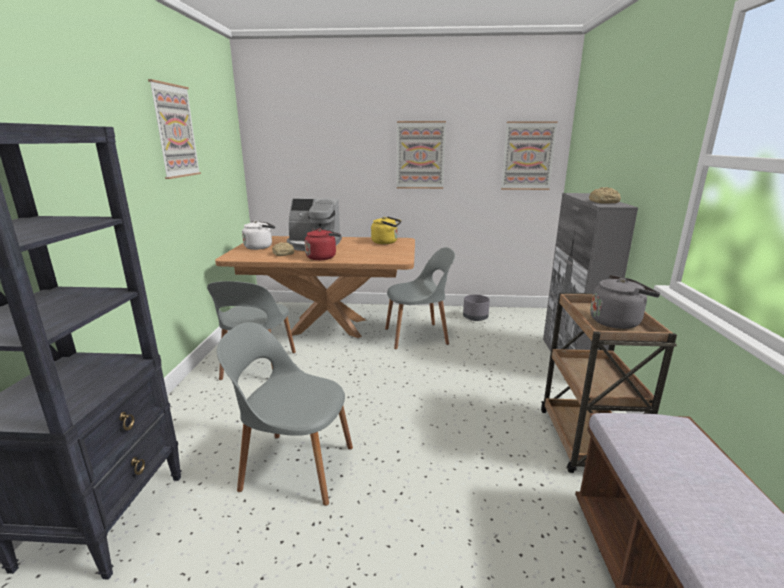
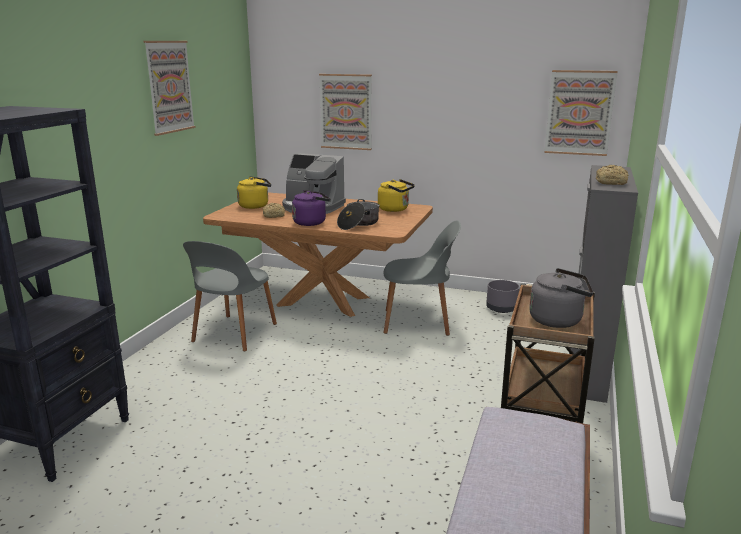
camera: 15 degrees right, 0 degrees up
(260, 247) = (255, 206): white kettle -> yellow kettle
(295, 466) = (228, 428): grey chair -> none
(322, 257) = (311, 222): red kettle -> purple kettle
(365, 255) = (358, 224): none -> cooking pot
(420, 155) = (446, 108): picture -> picture (346, 112)

